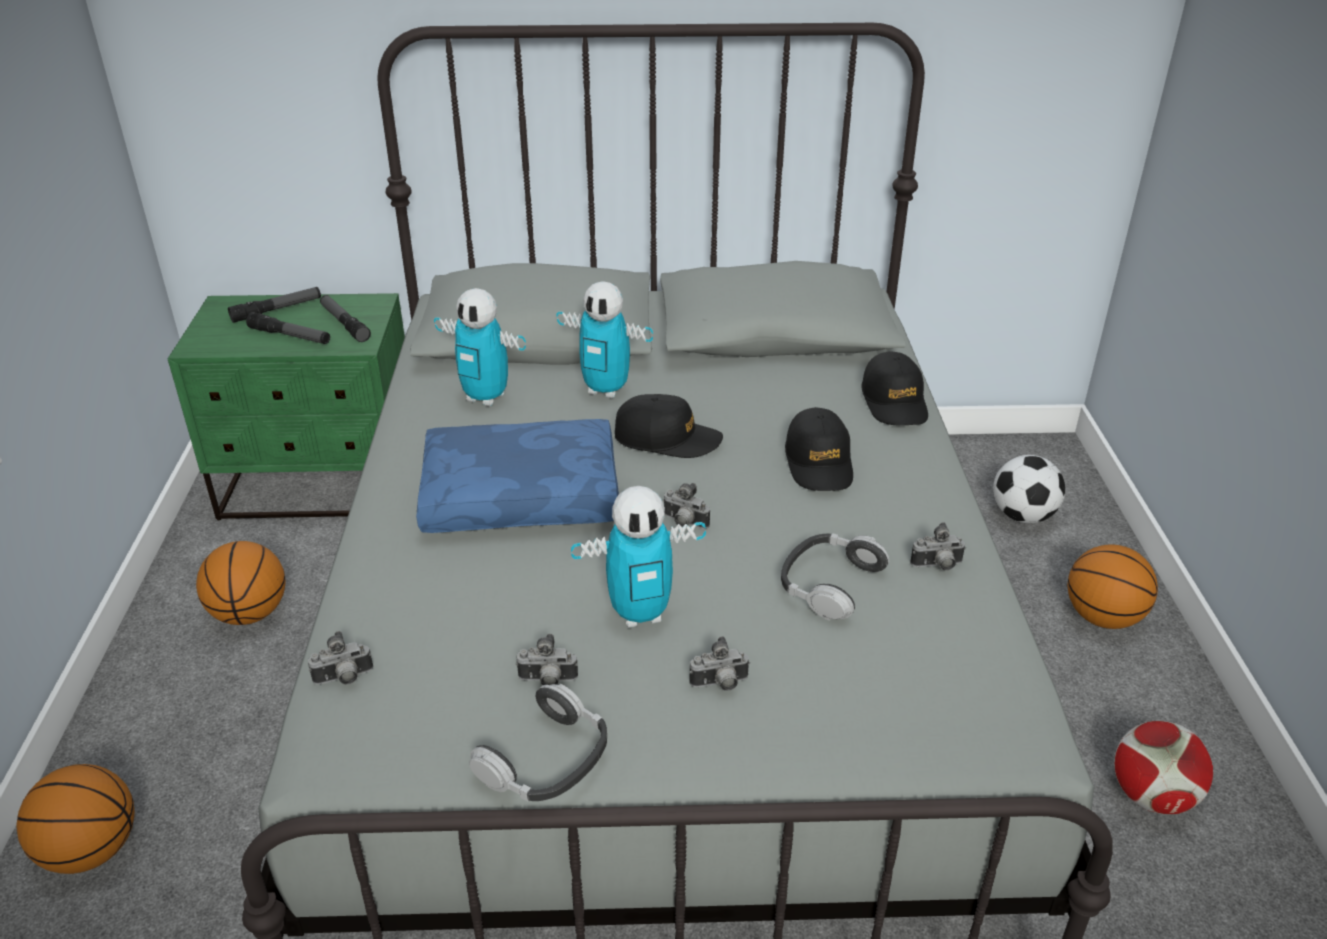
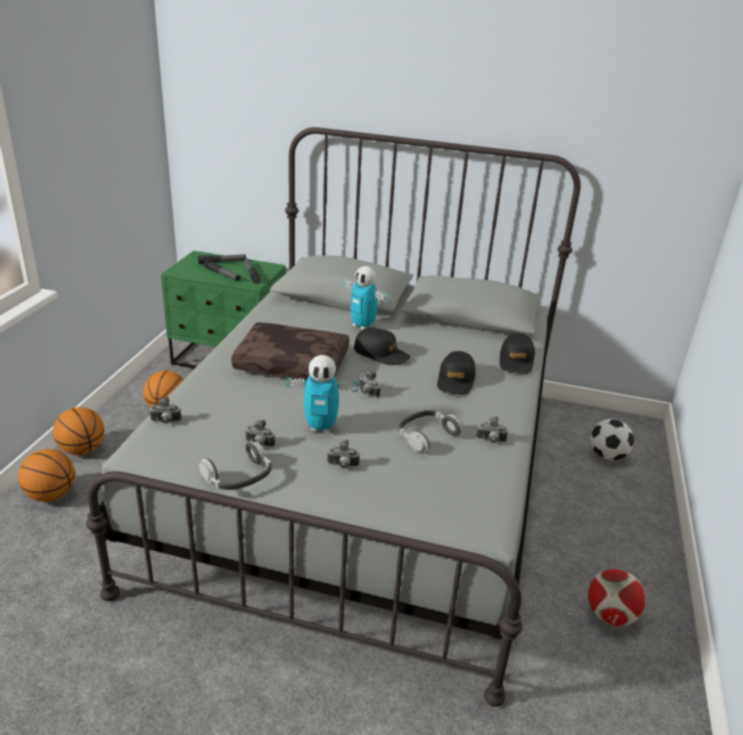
camera: 15 degrees right, 5 degrees down
(486, 398) = (299, 318): toy robot -> none
(522, 494) = (293, 363): blue pillow -> brown pillow
(1102, 617) = (629, 518): basketball -> basketball (82, 449)

